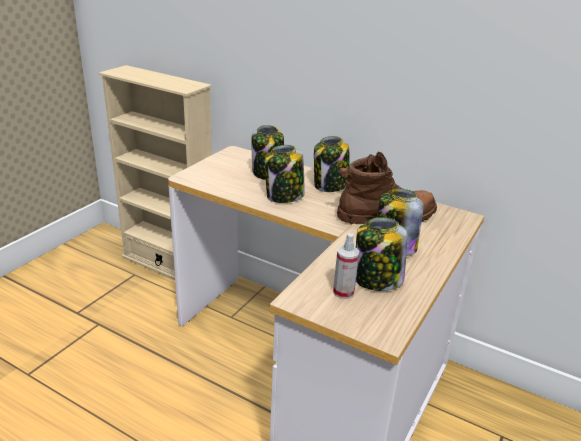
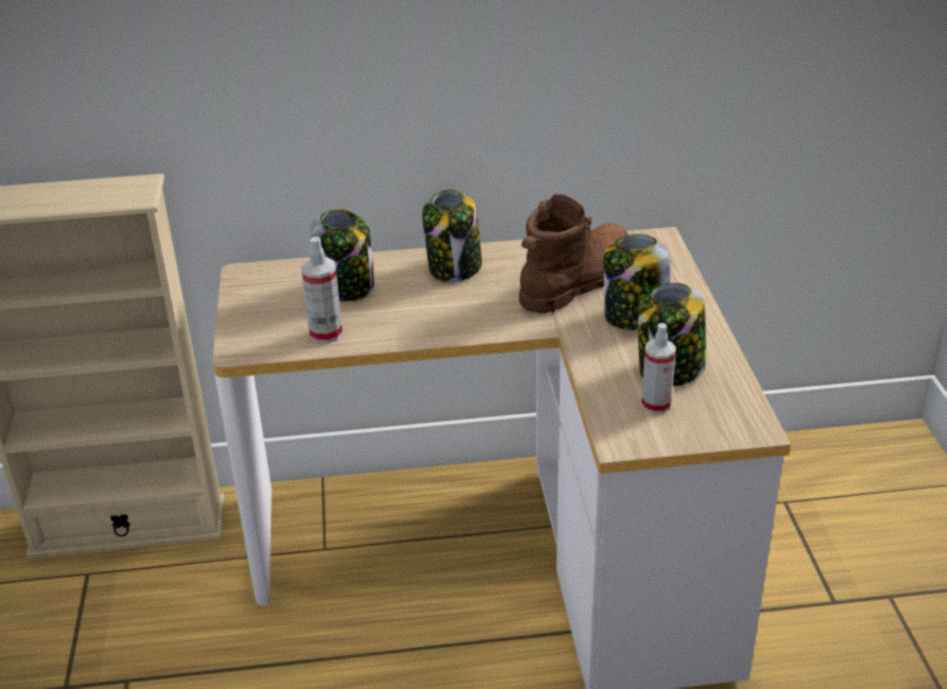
camera: 35 degrees left, 5 degrees up
(230, 186) = (326, 333): none -> spray bottle
(284, 196) = (419, 313): jar -> none

